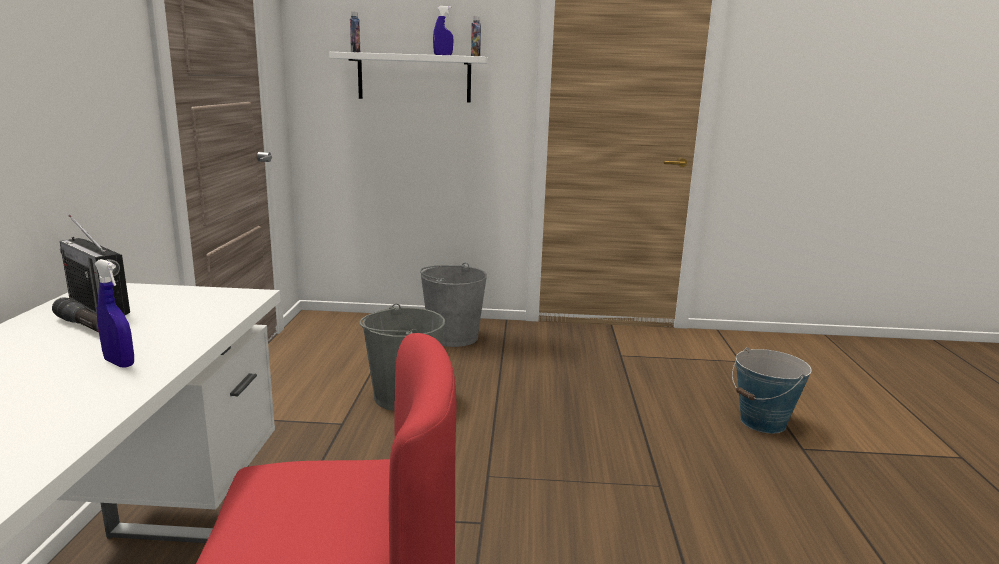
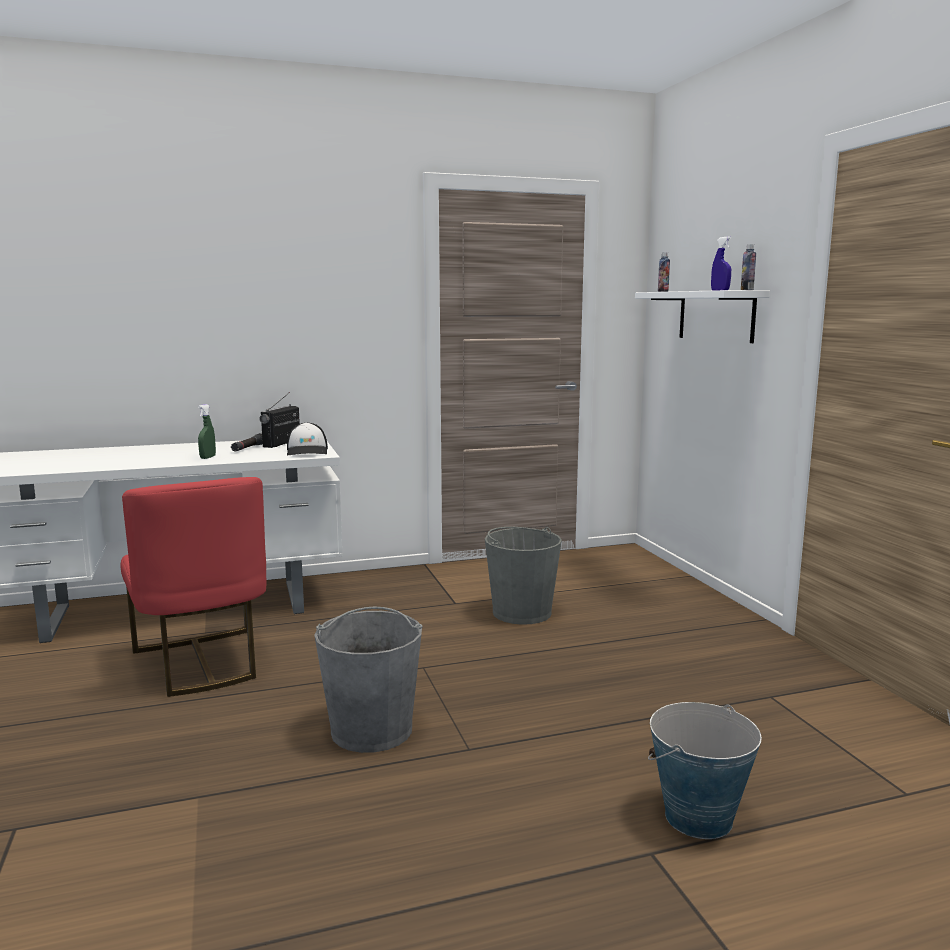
camera: 70 degrees right, 5 degrees down
(119, 363) = (208, 457): blue spray bottle -> green spray bottle
(206, 299) = (307, 451): none -> cap
(452, 337) = (673, 605): grey bucket -> grey bucket (372, 729)

